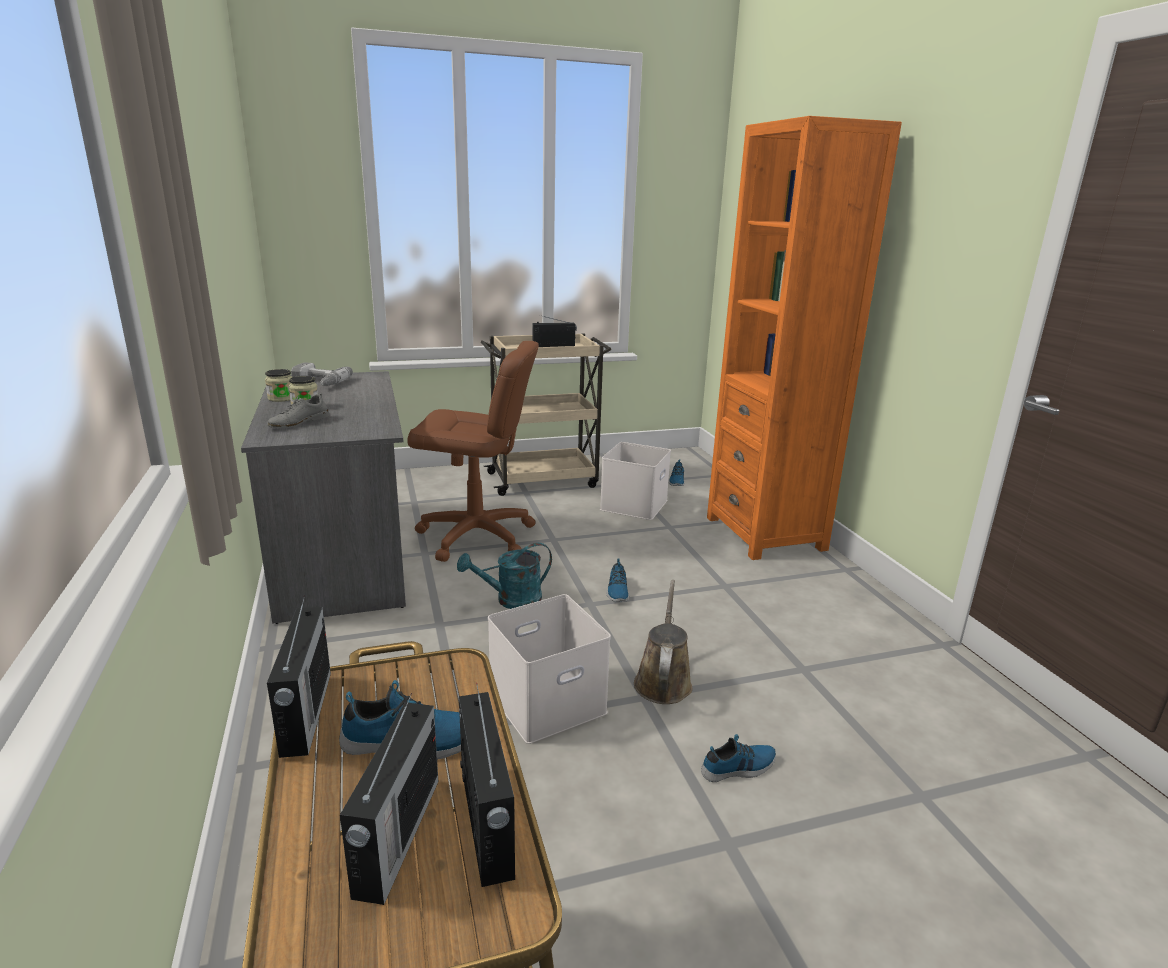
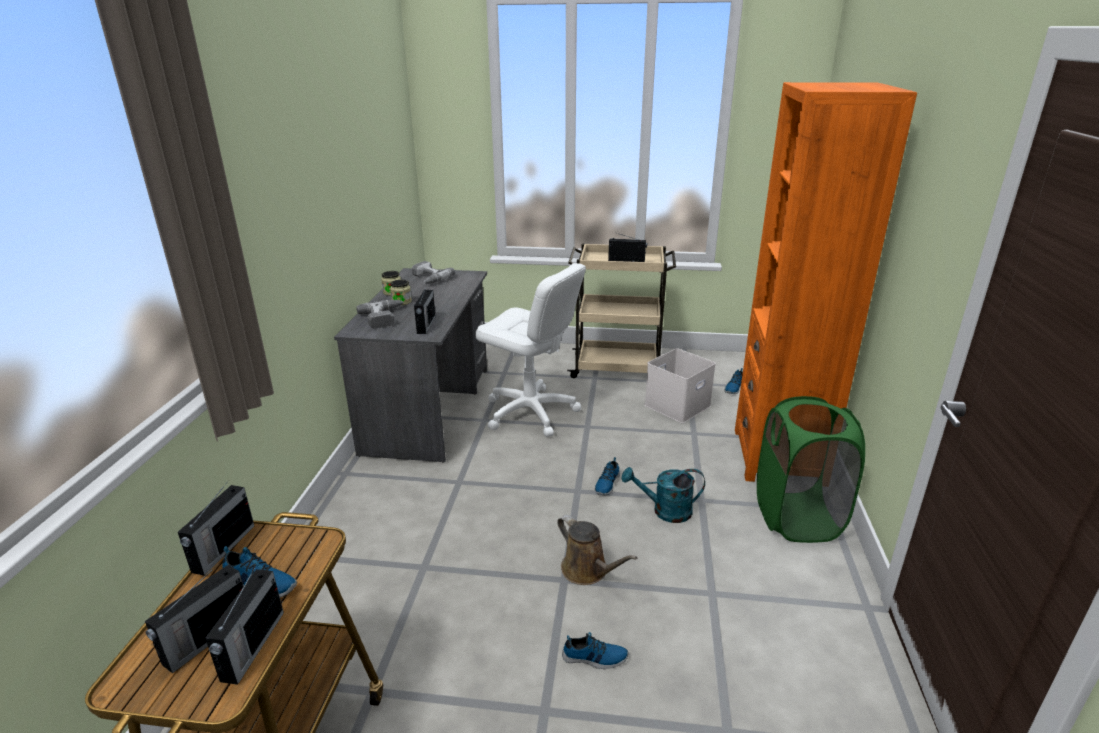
camera: 25 degrees right, 5 degrees up
(298, 422) = (385, 317): grey shoe -> power drill
(365, 424) = (426, 325): none -> radio
(476, 536) = (530, 412): brown office chair -> white office chair
(511, 600) = (520, 474): turquoise watering can -> turquoise watering can (665, 511)
(548, 700) = (494, 562): white storage box -> none
(663, 681) = (587, 571): brown watering can -> brown watering can turned 105 degrees clockwise
(823, 582) = (797, 517): none -> green laundry basket

